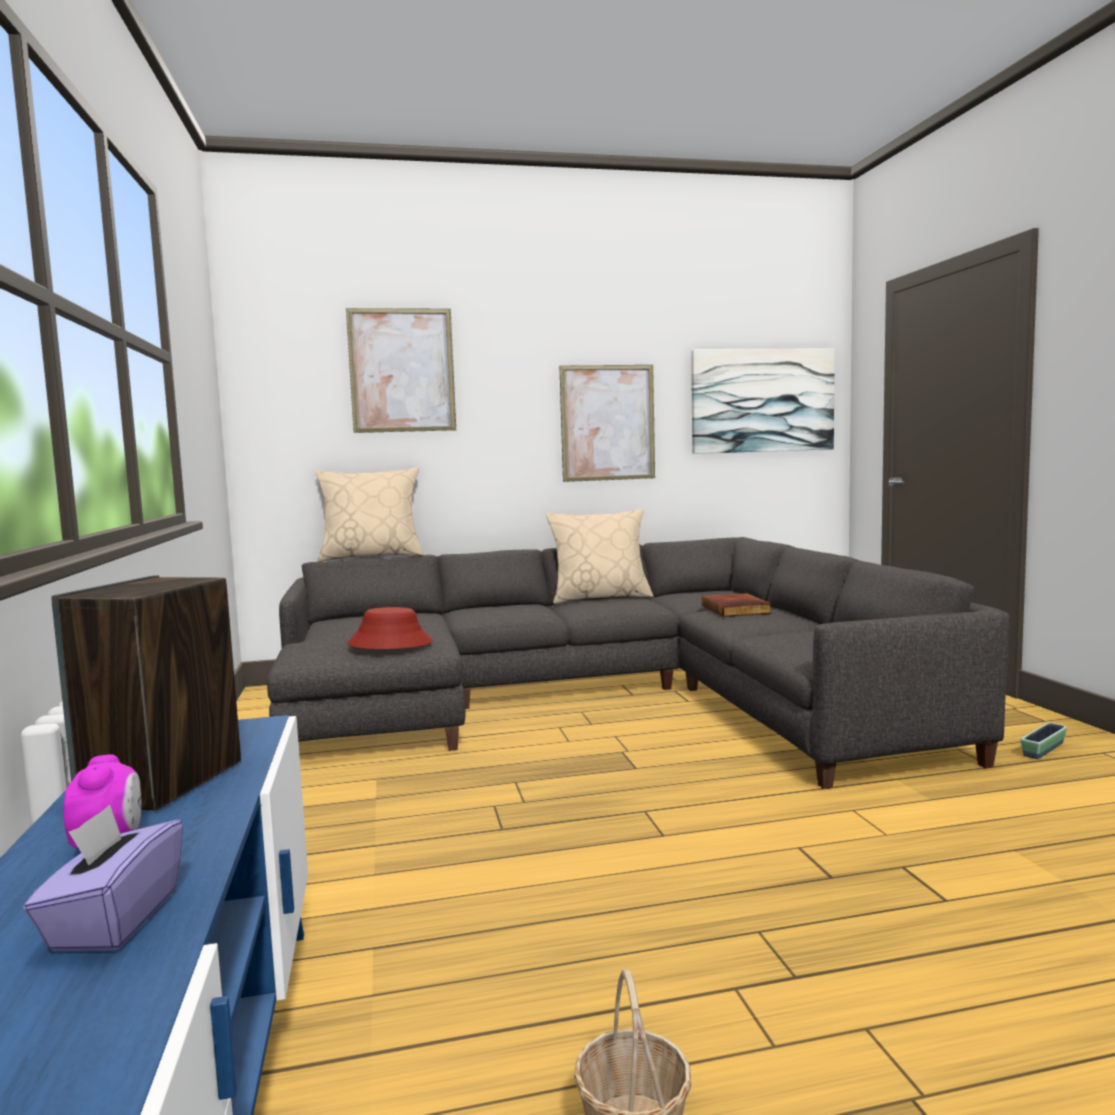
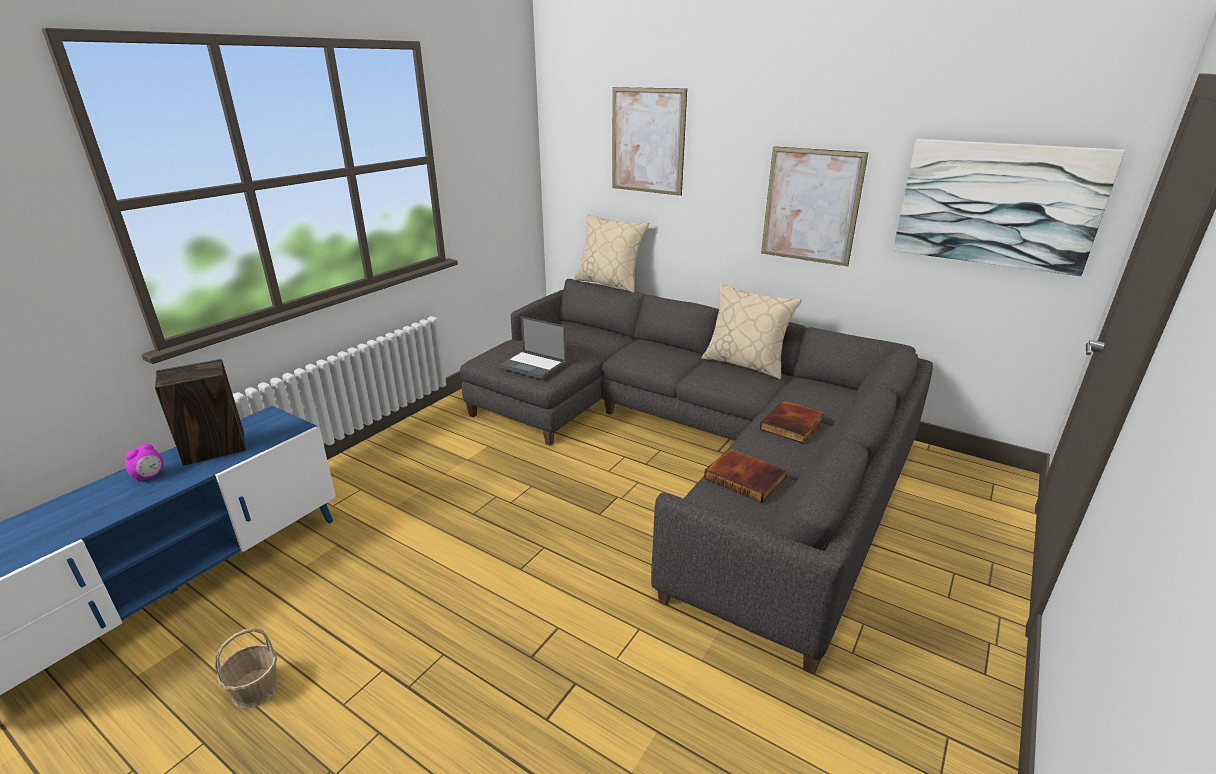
camera: 45 degrees right, 20 degrees up
(114, 920) = (92, 513): purple tissue box -> none
(390, 643) = (533, 365): red hat -> laptop
(793, 635) = (745, 478): none -> book
(1043, 749) = (898, 693): planter -> none

